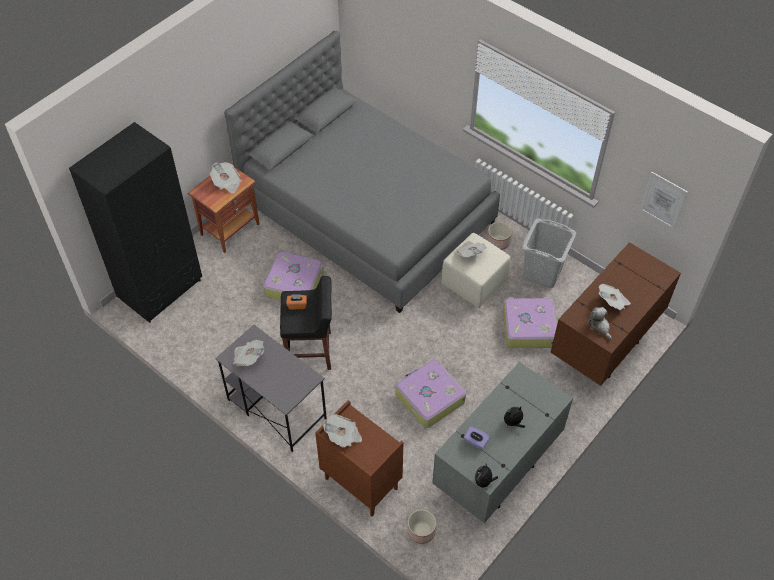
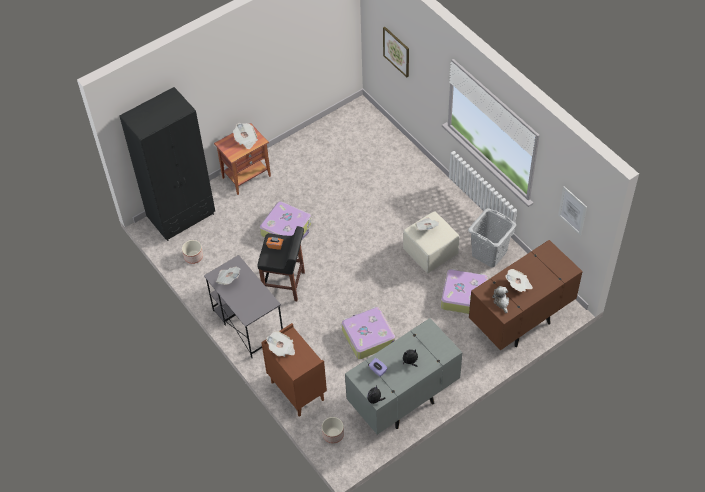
camera: 15 degrees right, 0 degrees up
(366, 212) = (359, 179): grey bed -> none
(393, 49) = (396, 51): none -> picture
(498, 241) = (460, 222): planter -> planter (193, 256)

